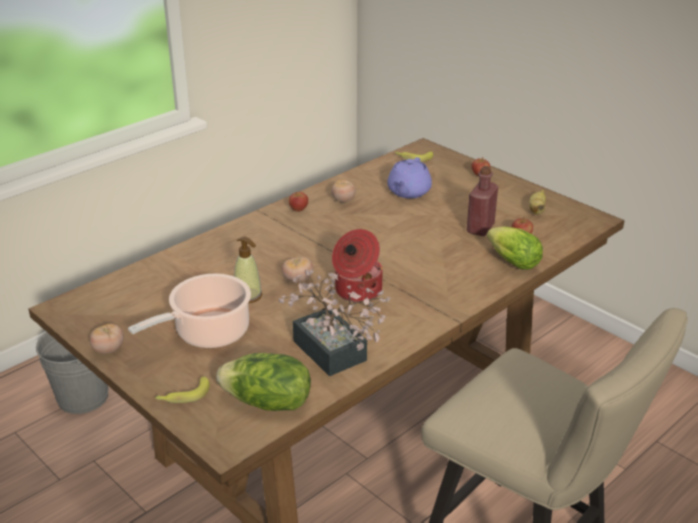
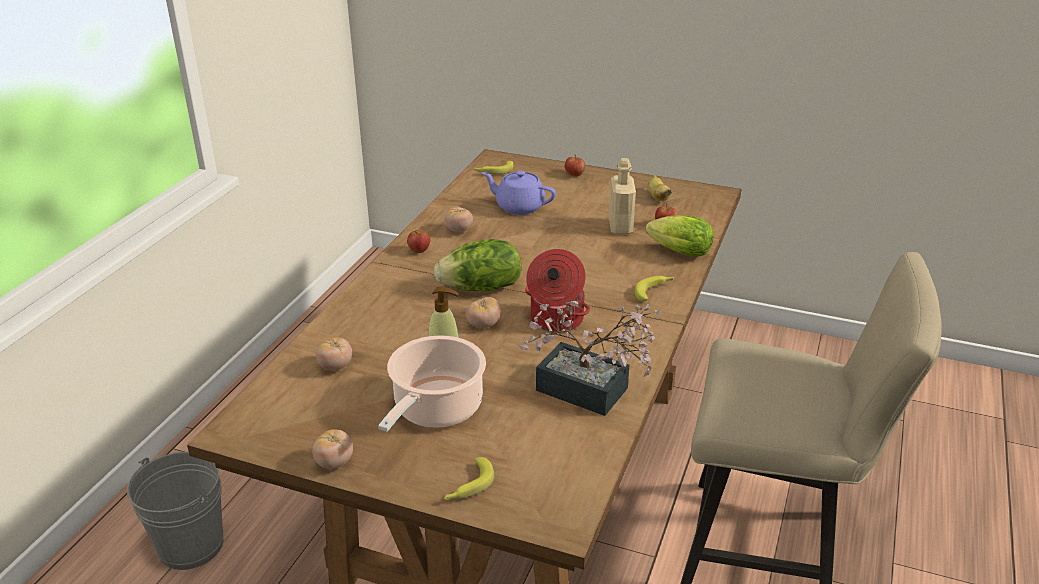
camera: 25 degrees left, 0 degrees up
(165, 282) = (335, 366): none -> tomato
(267, 403) = (567, 464): lettuce -> lettuce (482, 288)
(408, 192) = (519, 206): purple teapot -> purple teapot turned 120 degrees clockwise
(460, 289) = (654, 291): none -> banana
(480, 228) = (620, 227): red bottle -> beige bottle

